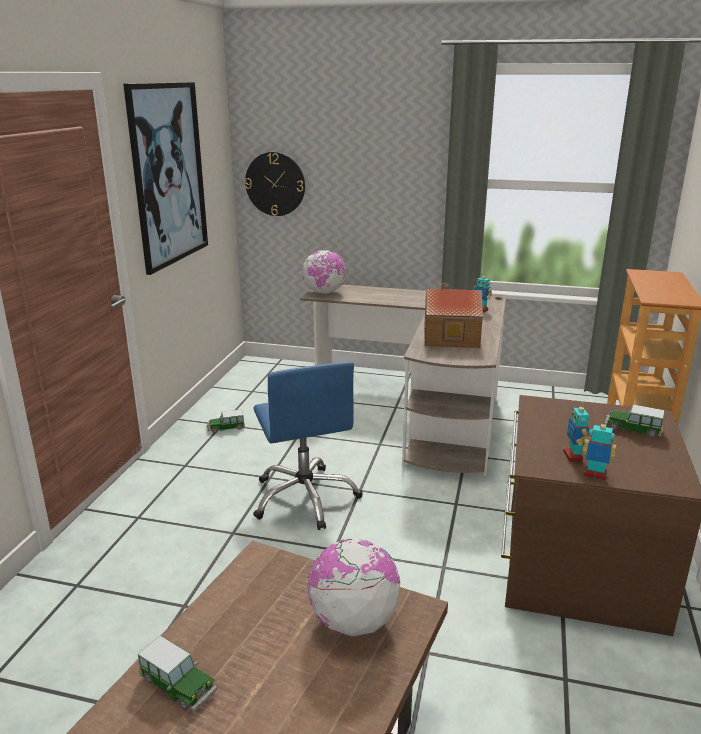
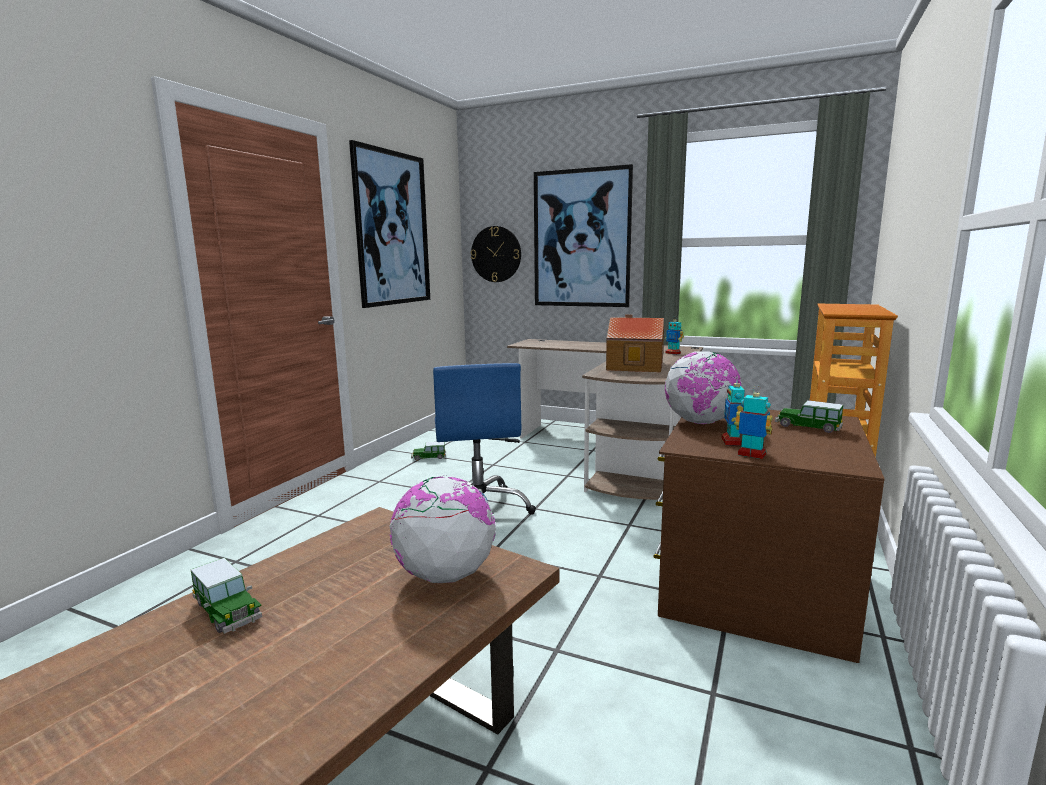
camera: 10 degrees right, 10 degrees down
(324, 293) = (531, 343): globe -> globe (700, 422)
(375, 172) = (581, 239): none -> picture

